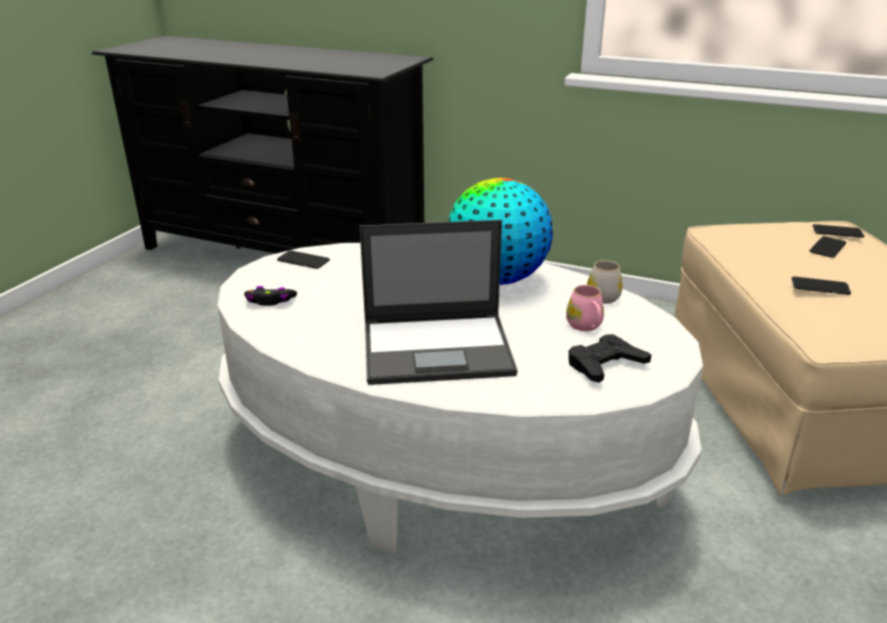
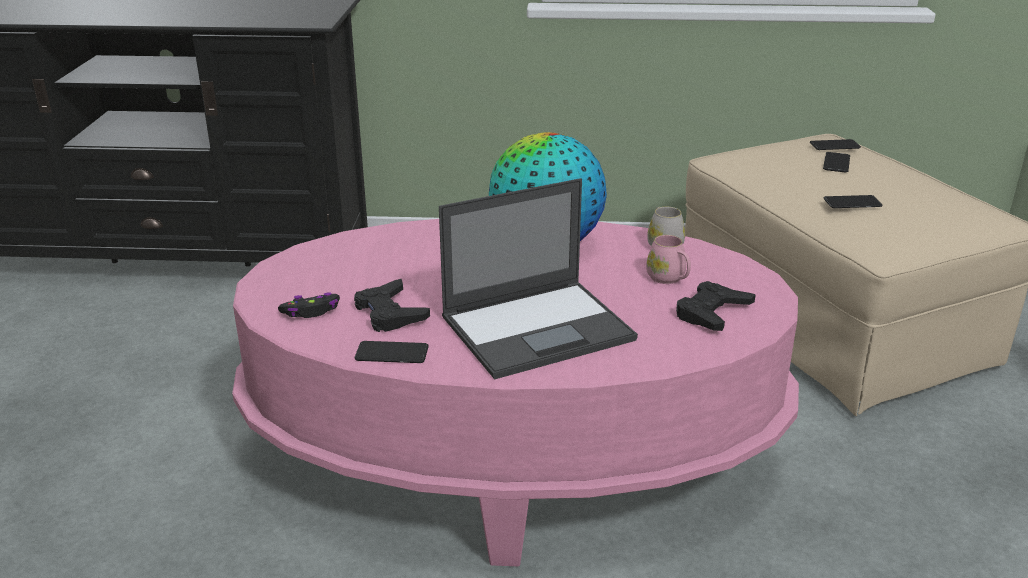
camera: 20 degrees left, 0 degrees up
(303, 260) = (312, 259): phone -> phone (392, 353)
(328, 313) = (390, 313): none -> black game controller
(443, 456) = (514, 454): white coffee table -> pink coffee table

